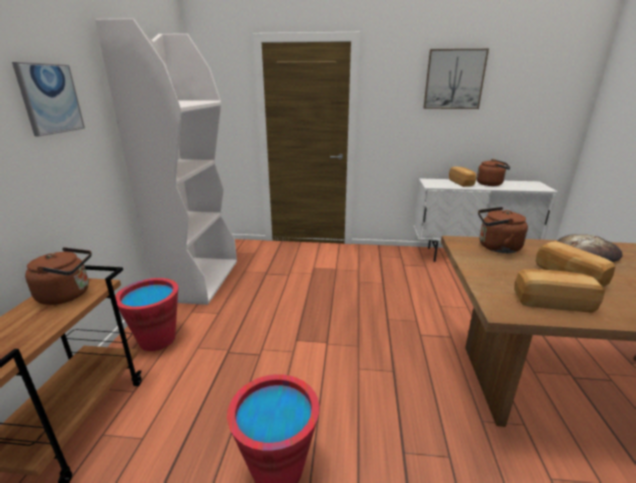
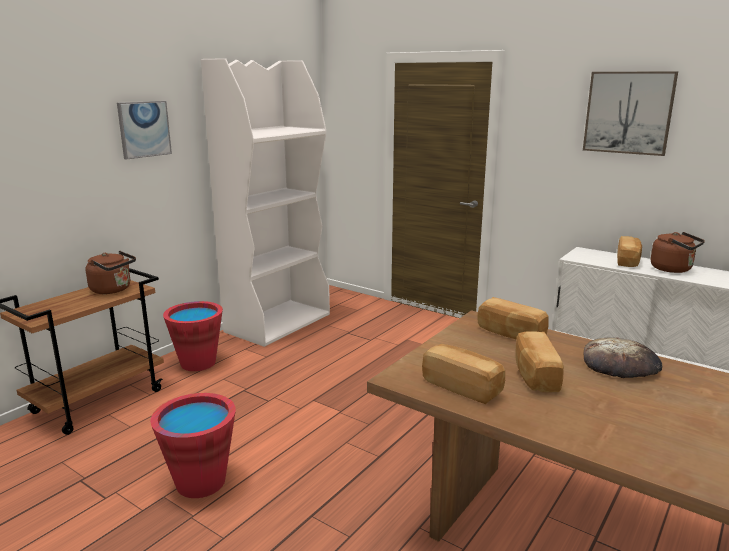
camera: 30 degrees right, 5 degrees down
(496, 247) = (510, 333): brown kettle -> bread

